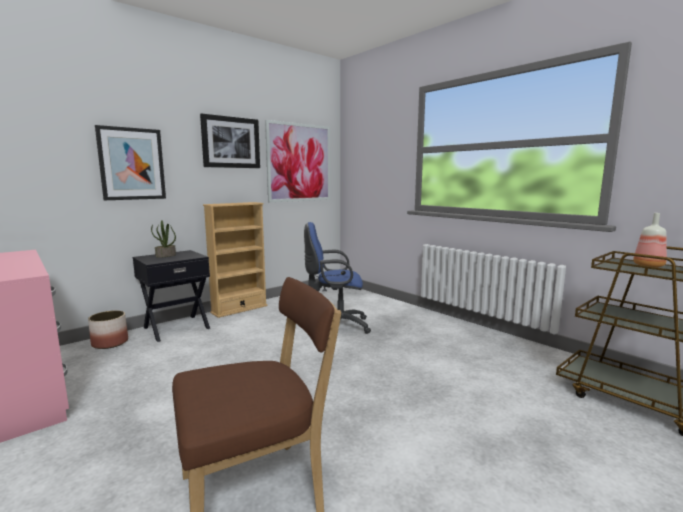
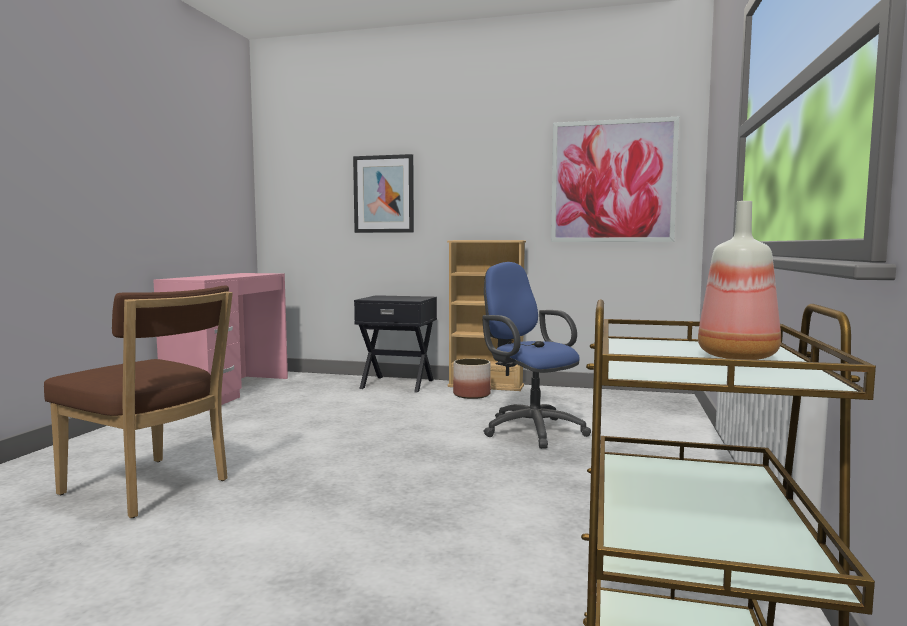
camera: 55 degrees right, 5 degrees down
(109, 343) = (334, 380): planter -> planter (471, 395)
(165, 256) = (396, 297): potted plant -> none
(231, 142) = (499, 160): picture -> none

